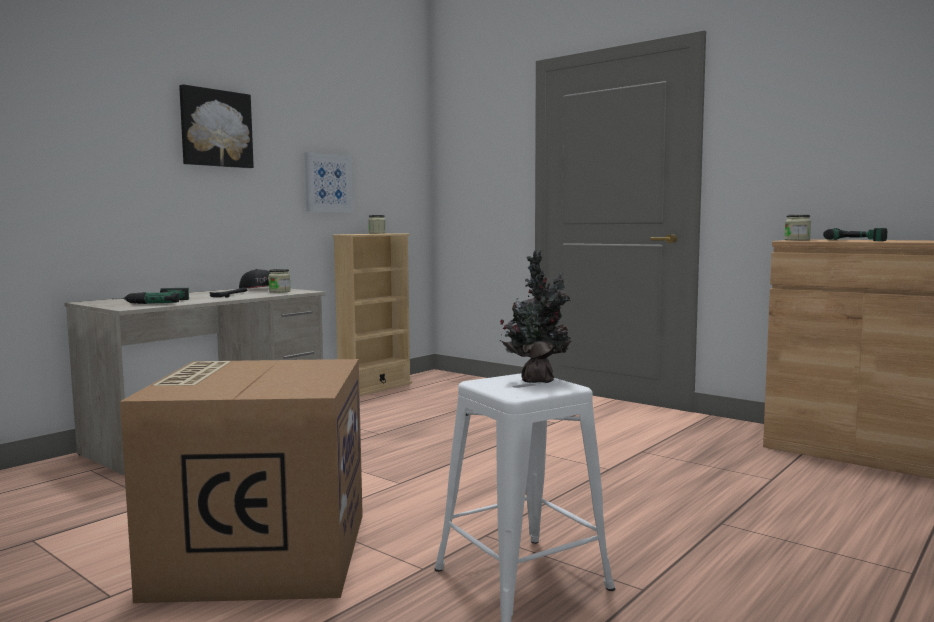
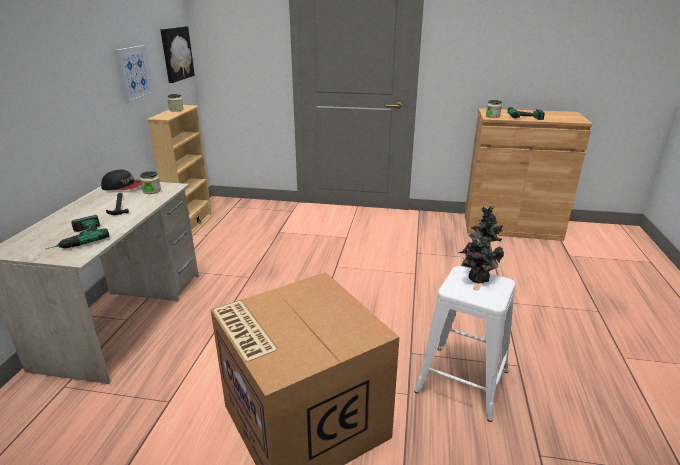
camera: 30 degrees left, 20 degrees up
(215, 128) = (46, 44): picture -> picture (176, 54)

